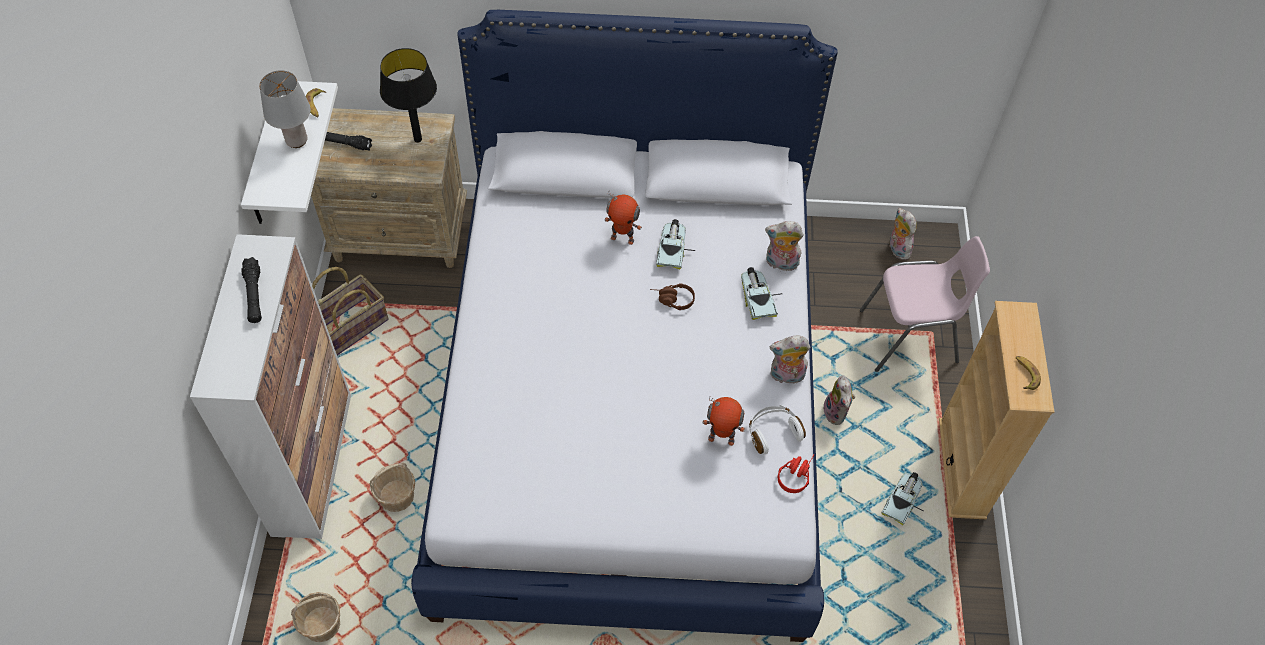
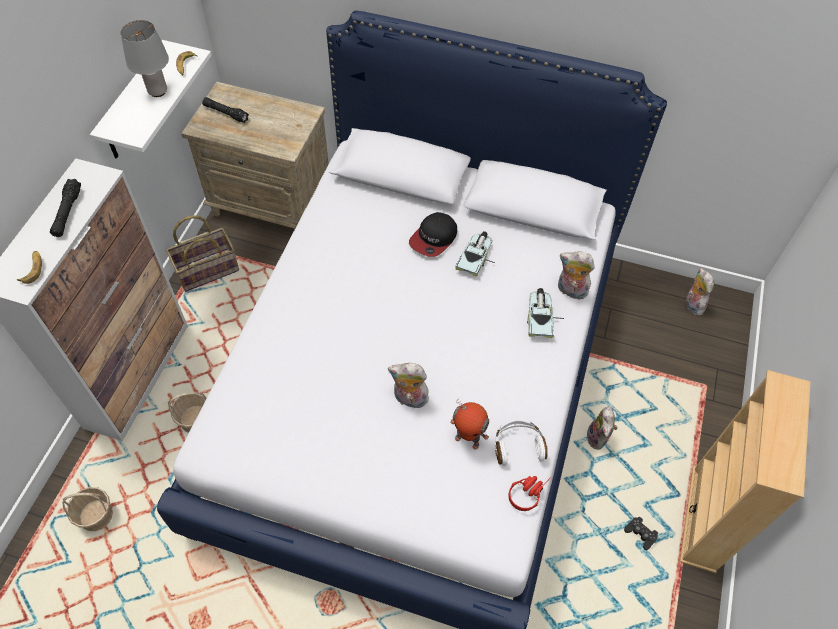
camera: 15 degrees right, 0 degrees up
(418, 139) = (288, 121): black table lamp -> none
(623, 238) = (434, 238): toy robot -> cap
(671, 300) = (460, 302): brown headphones -> none
(786, 376) = (546, 396): plush toy -> plush toy (409, 399)
(903, 499) = (640, 534): toy car -> black game controller
(910, 337) = (684, 386): pink chair -> none
(1025, 374) = (781, 451): banana -> banana (33, 269)

